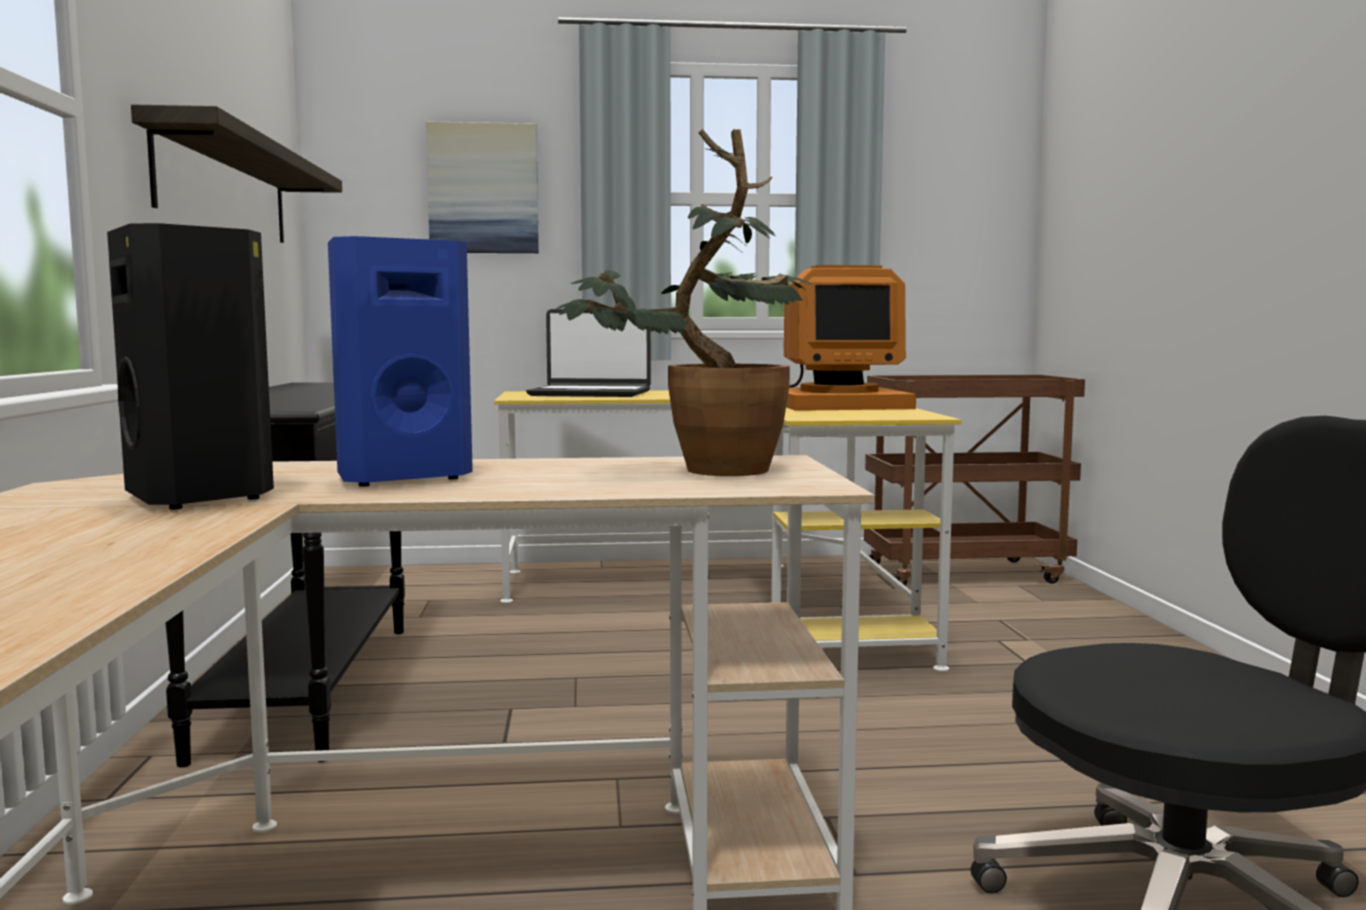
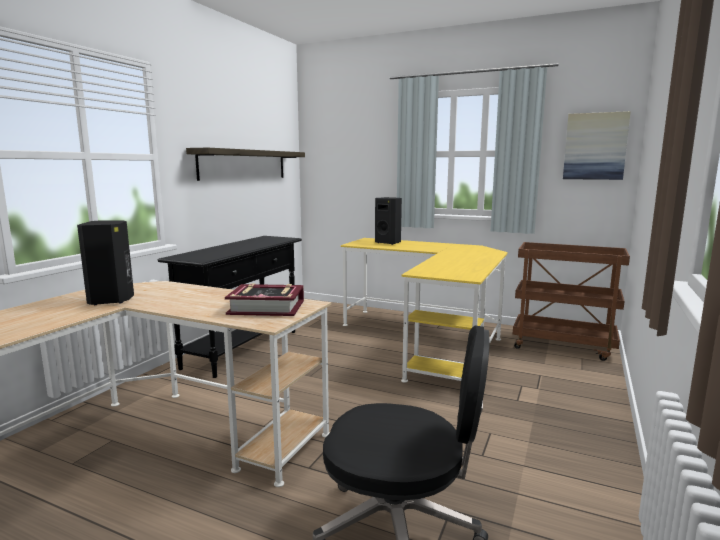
camera: 30 degrees right, 5 degrees up
(400, 478) = (177, 297): blue speaker -> none
(483, 189) = (363, 151): picture -> picture (595, 146)
(590, 394) = (388, 243): laptop -> black speaker
(705, 470) = (266, 307): potted plant -> book
(838, 404) = (463, 262): monitor -> none

